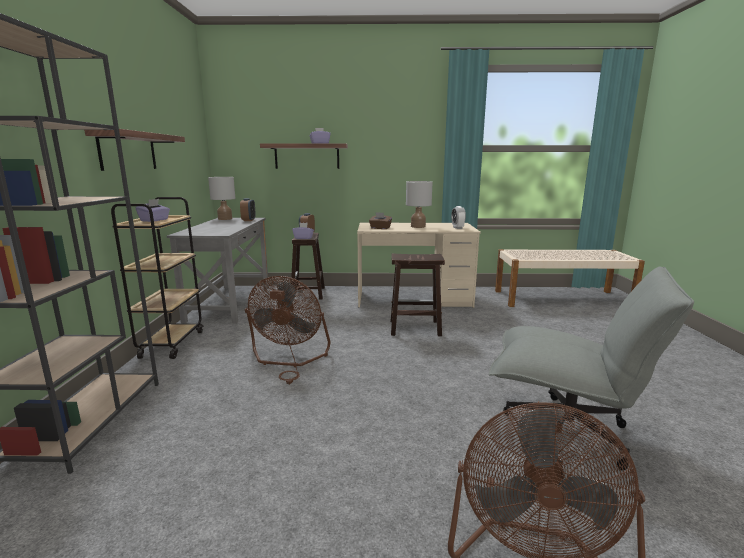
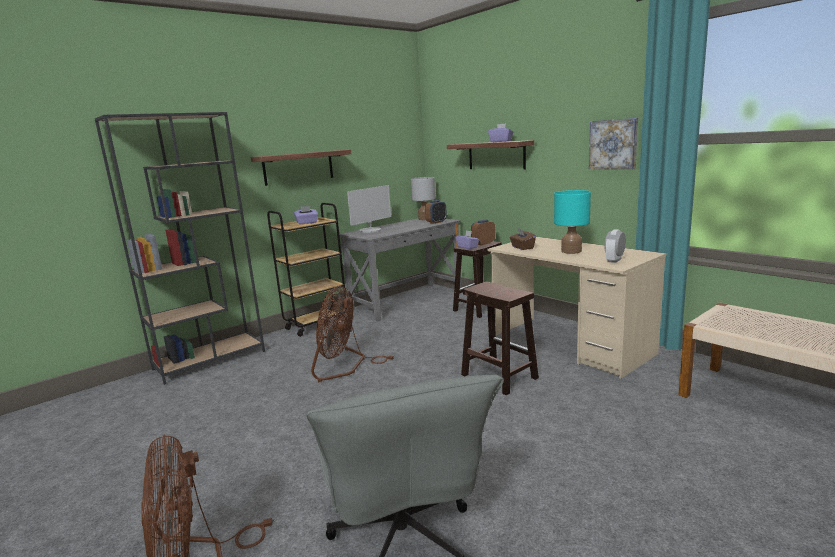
camera: 50 degrees right, 0 degrees up
(198, 230) = (370, 230): none -> monitor
(287, 360) = (349, 364): brown fan -> brown fan turned 135 degrees counterclockwise
(417, 150) = (614, 144): none -> picture
(418, 226) = (571, 251): grey table lamp -> turquoise table lamp

